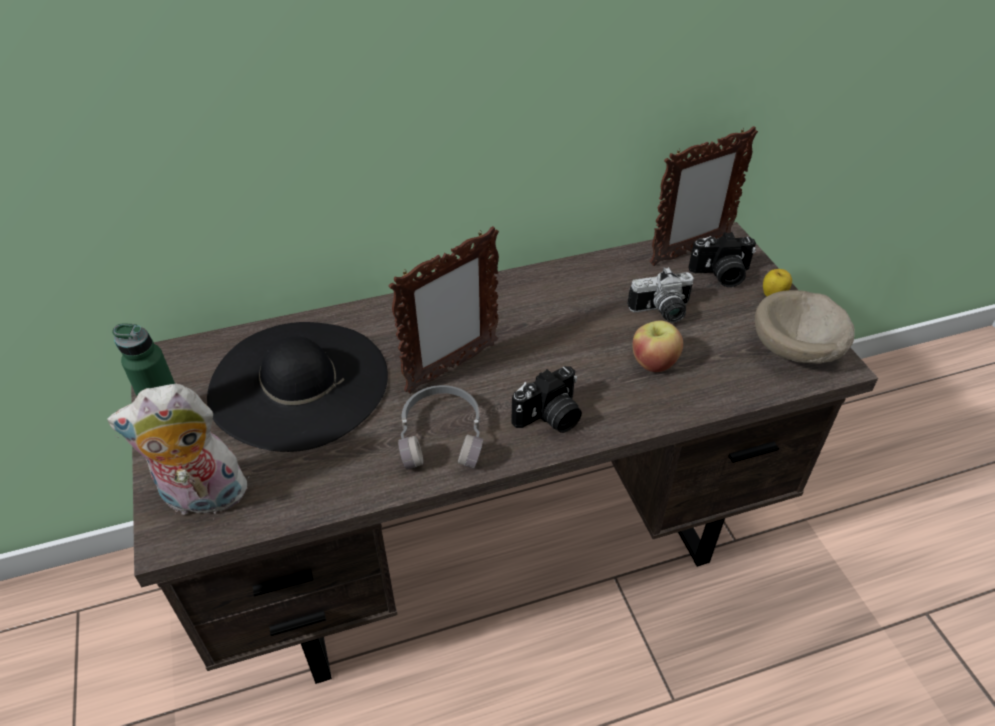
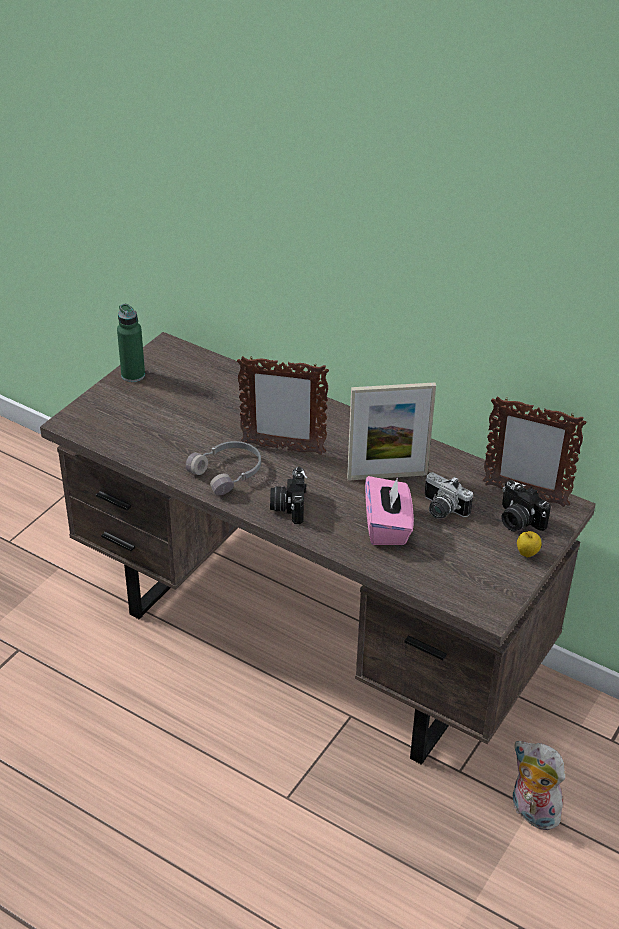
camera: 50 degrees right, 5 degrees down
(202, 499) = (99, 418): plush toy -> plush toy (531, 812)
(298, 383) = (205, 401): black hat -> none
(550, 418) = (288, 506): camera -> camera turned 75 degrees clockwise
(576, 318) = (387, 476): none -> picture frame
(653, 362) = (387, 526): apple -> pink tissue box
(796, 351) = (479, 587): beige bowl -> none

